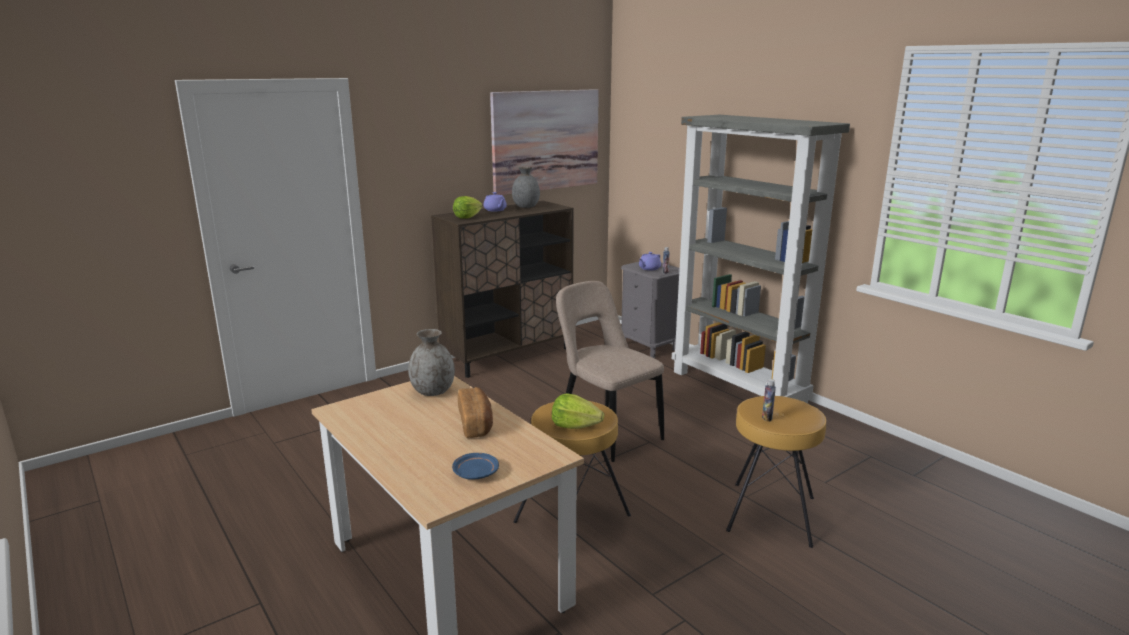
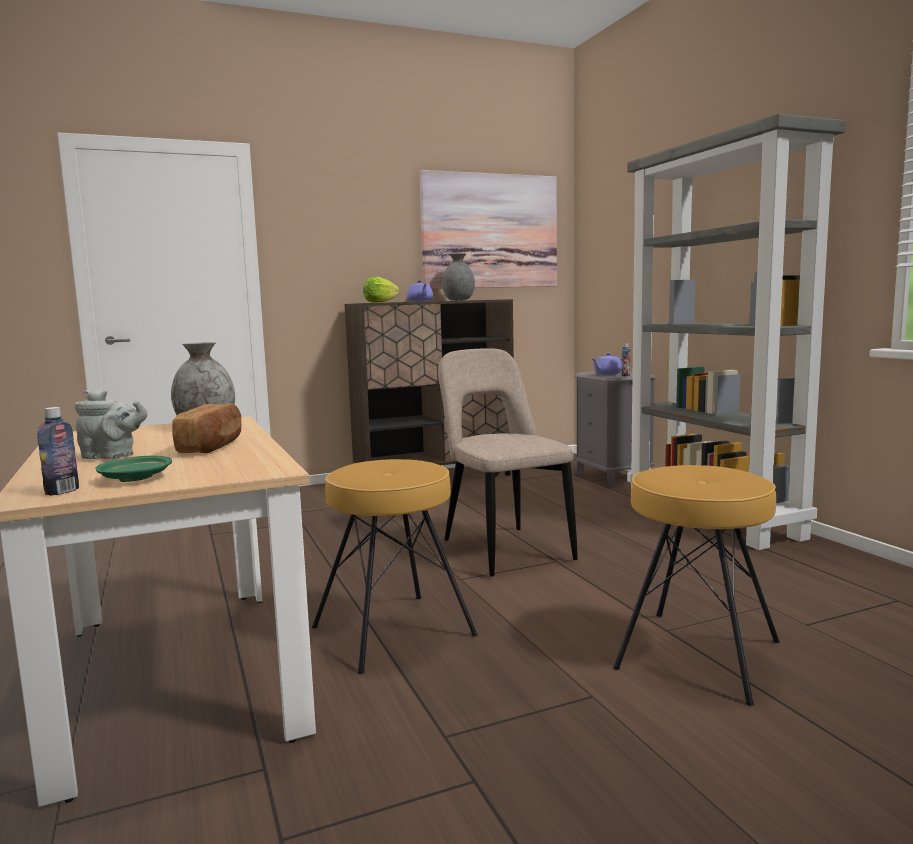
camera: 15 degrees right, 10 degrees down
(419, 444) = (112, 457): none -> grey teapot
(475, 473) = (135, 478): blue plate -> green plate
(575, 426) = (376, 476): lettuce -> none
(767, 418) = (672, 480): bottle -> bottle (62, 491)

